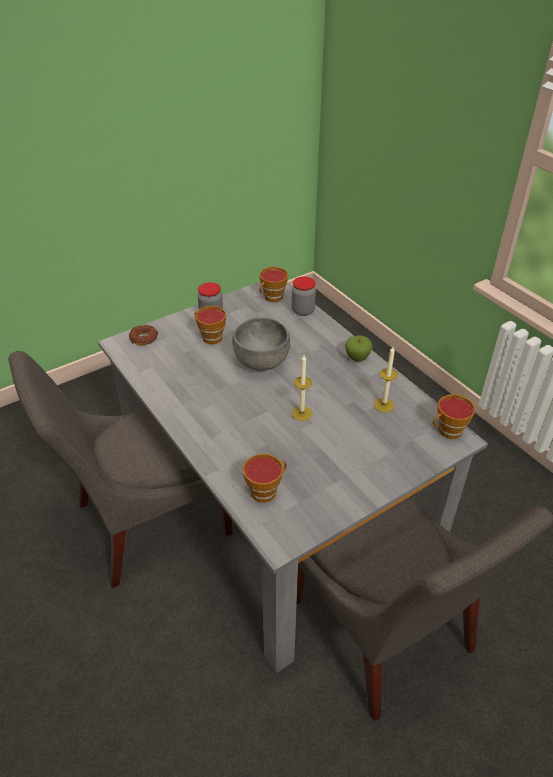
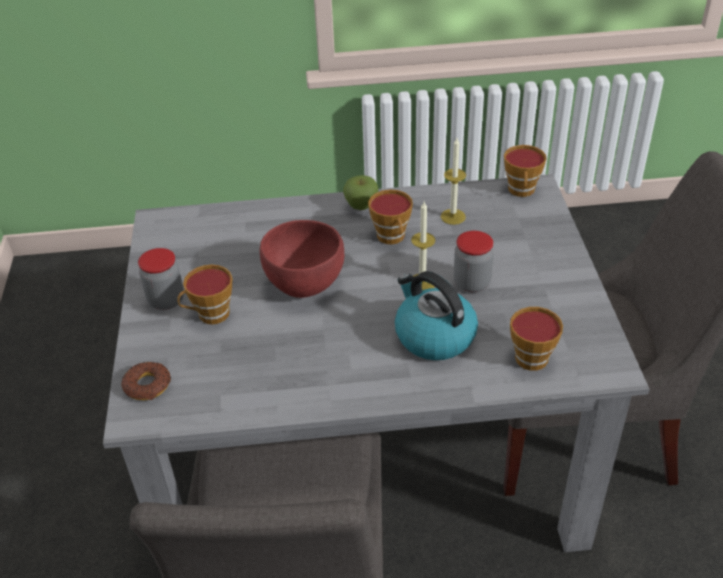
camera: 60 degrees left, 0 degrees up
(253, 436) = (433, 336): none -> kettle
(261, 363) = (304, 285): grey bowl -> red bowl
(272, 298) = (182, 231): cup -> cup (392, 237)
(303, 311) = (235, 215): jar -> jar (472, 283)

